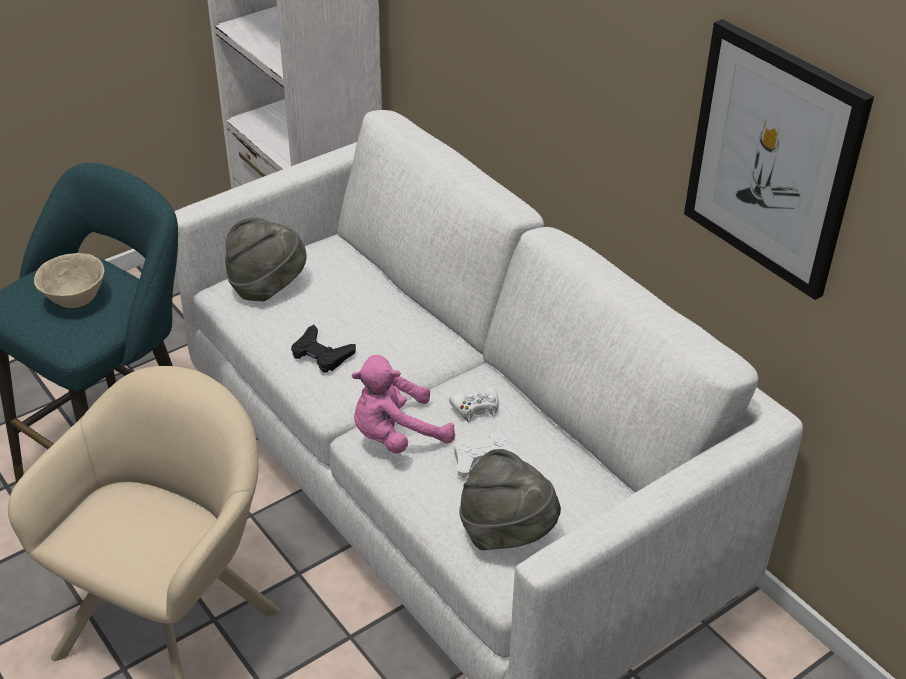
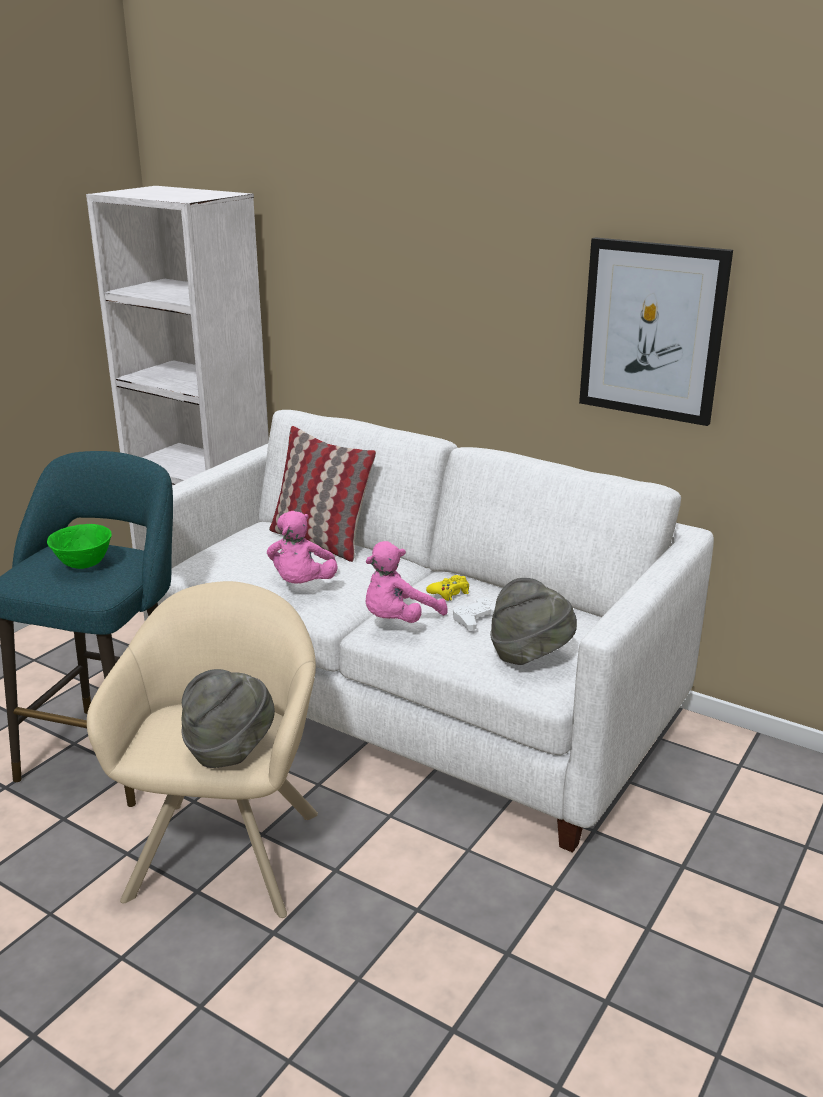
camera: 20 degrees left, 15 degrees down
(75, 300) = (83, 565): beige bowl -> green bowl
(267, 287) = (226, 556): grey hat -> grey hat (230, 749)
(321, 354) = (302, 584): black game controller -> pink plush toy
(379, 287) = (320, 541): none -> pillow
(476, 408) = (449, 593): white game controller -> yellow game controller

